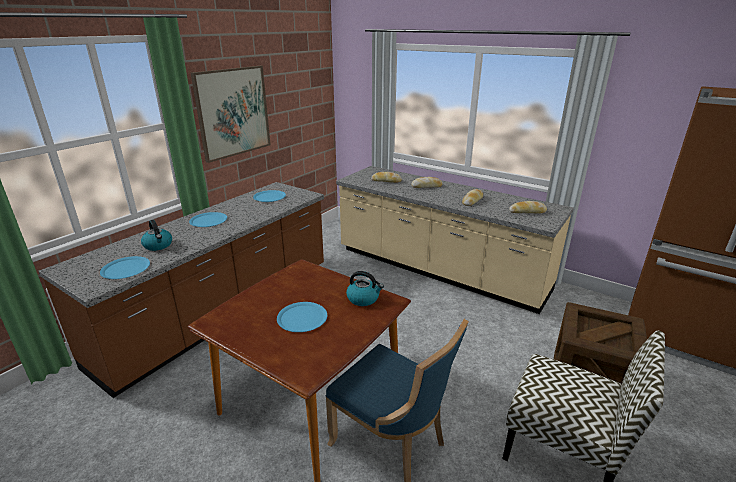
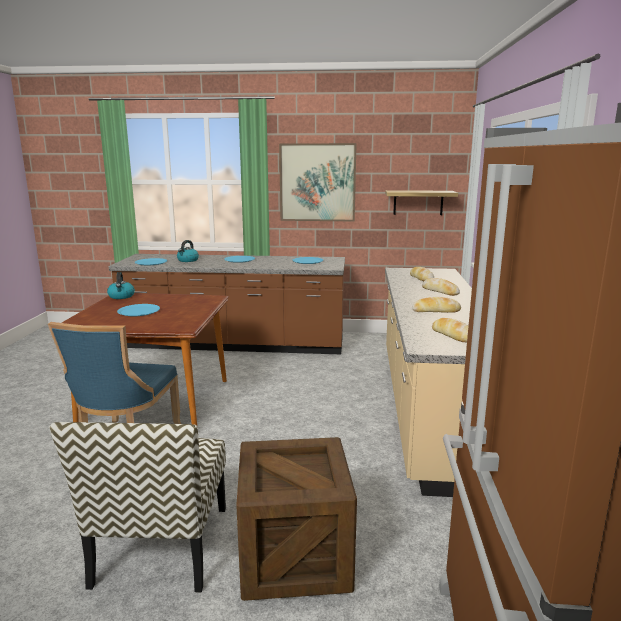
camera: 60 degrees right, 10 degrees down
(308, 116) = (418, 202): none -> shelf
(363, 298) = (180, 320): kettle -> kettle (121, 296)

